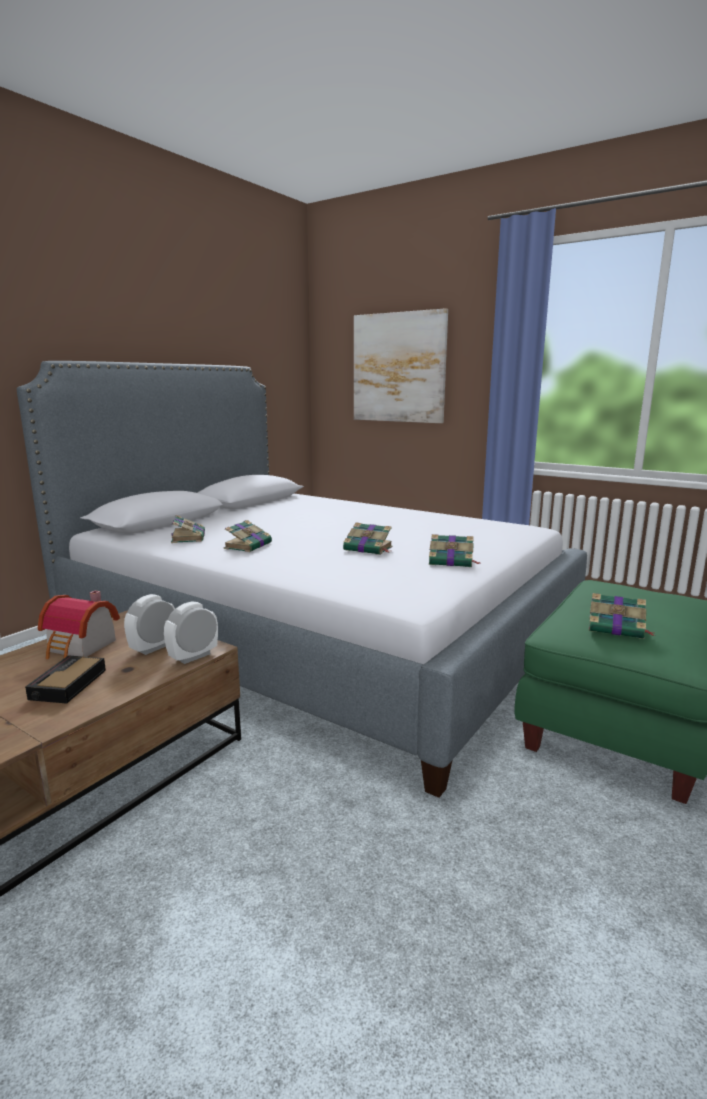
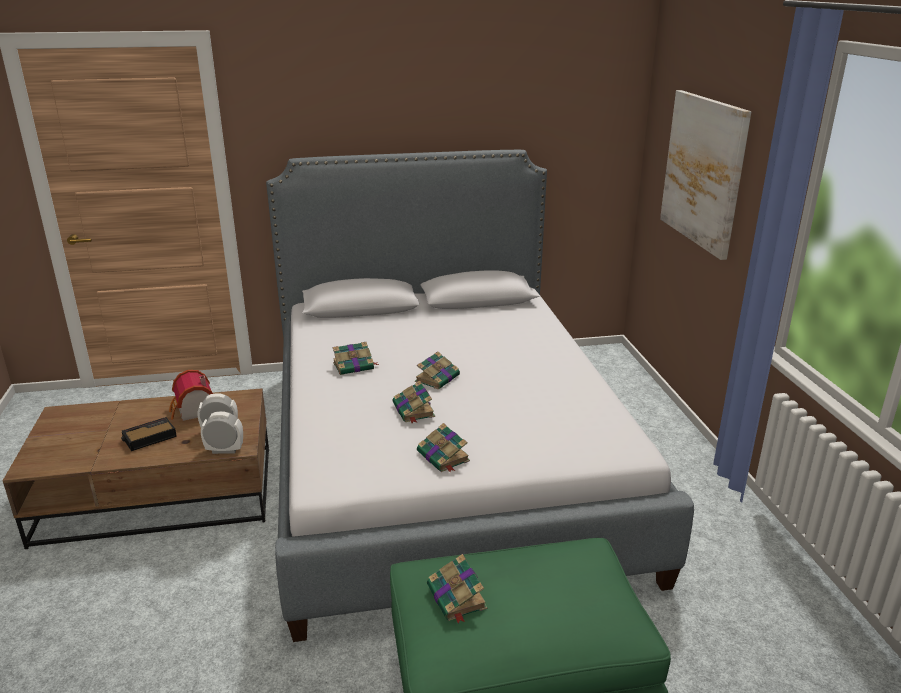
camera: 45 degrees right, 10 degrees up
(188, 537) = (340, 338): book -> book (438, 378)

